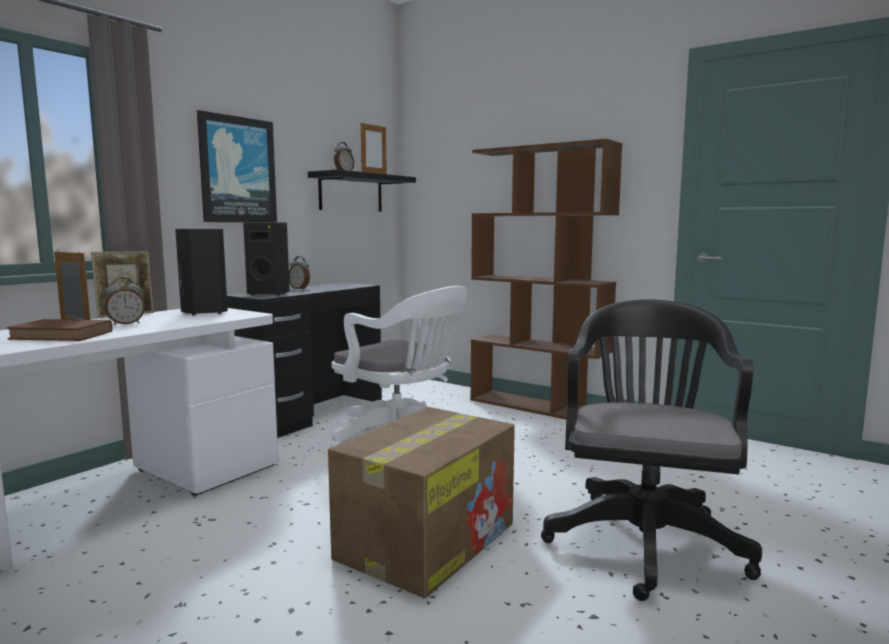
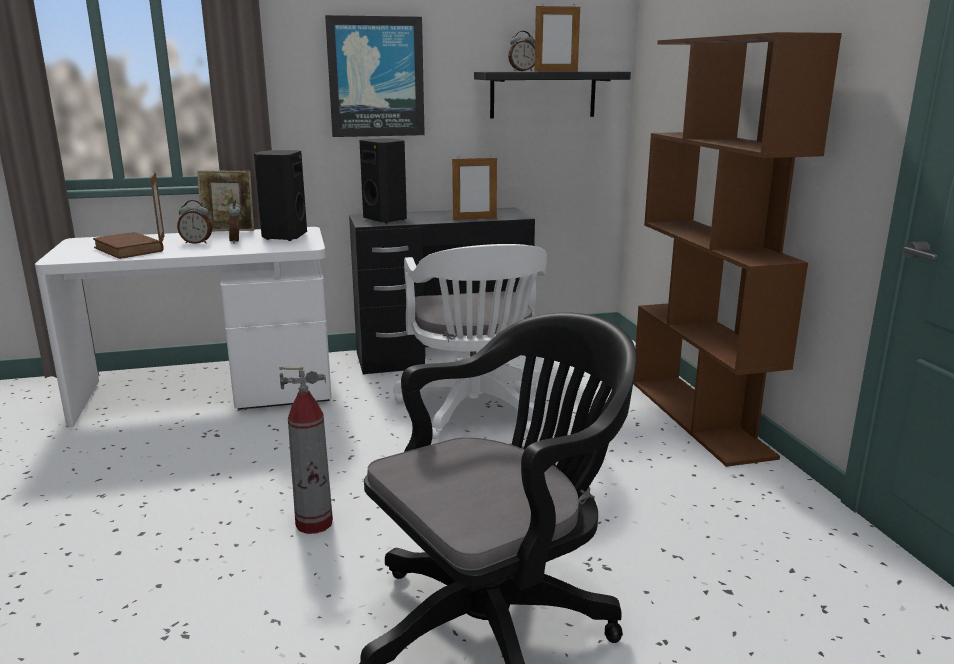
camera: 40 degrees right, 10 degrees up
(300, 289) = (438, 214): alarm clock -> alarm clock (237, 241)
(338, 288) = (474, 219): none -> picture frame
(428, 540) = (314, 523): cardboard box -> fire extinguisher

